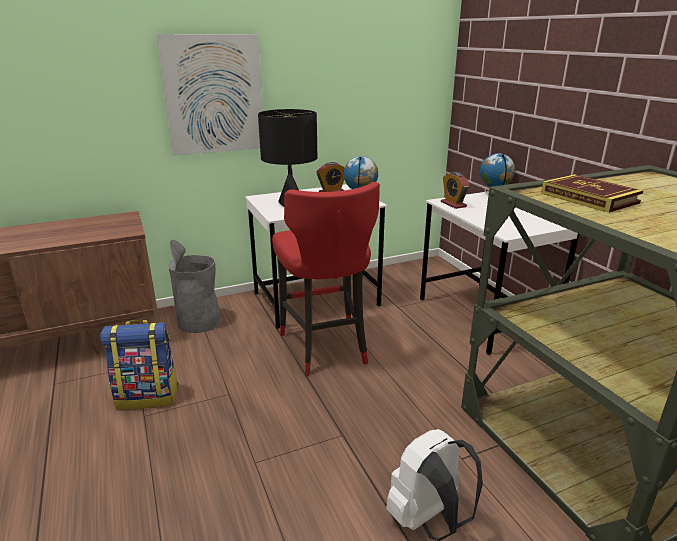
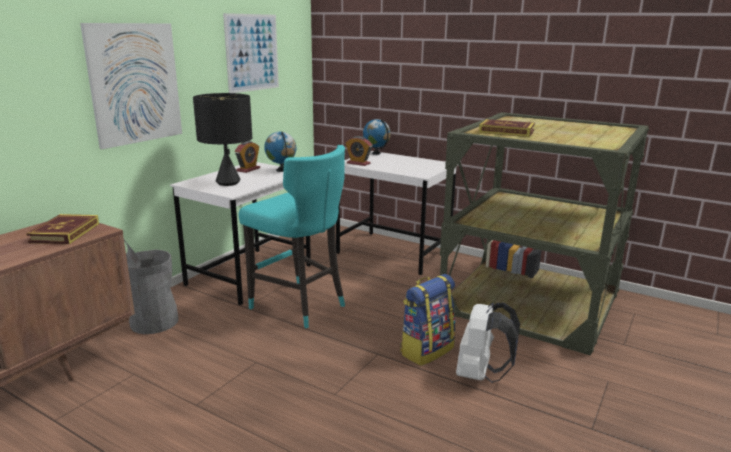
camera: 35 degrees left, 5 degrees down
(106, 227) = (65, 233): none -> book
(148, 396) = (180, 390): backpack -> backpack (426, 350)
(325, 348) = (299, 306): red stool -> turquoise stool
(365, 66) = (252, 53): none -> picture

